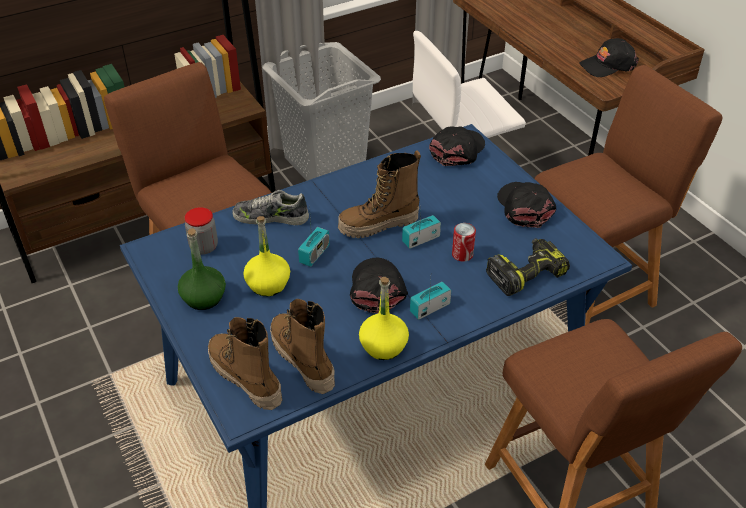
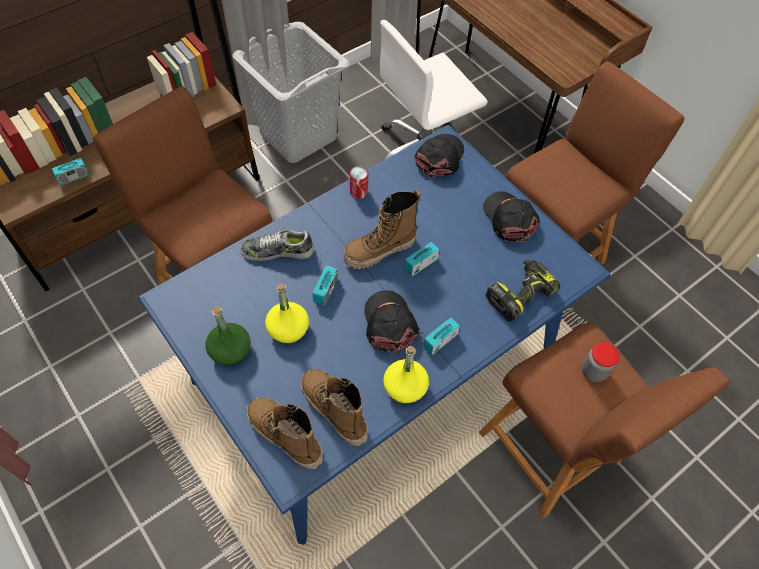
camera: 10 degrees left, 15 degrees up
(81, 156) = (73, 177): none -> radio
(204, 247) = (220, 292): jar -> jar (593, 371)
(462, 254) = (461, 278): can -> can (358, 192)
(608, 65) = (564, 46): black cap -> none

